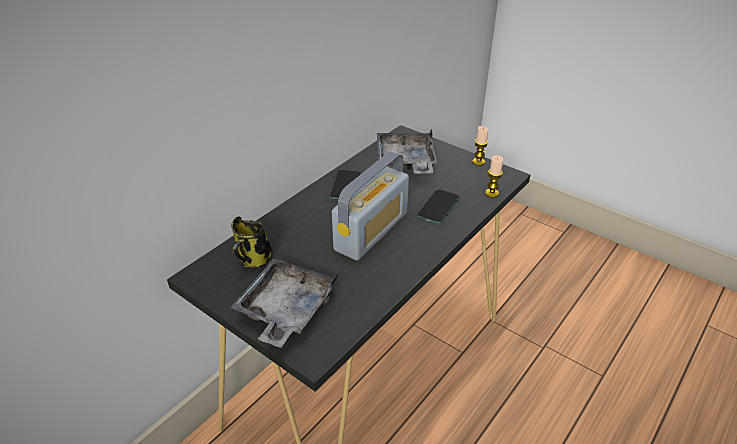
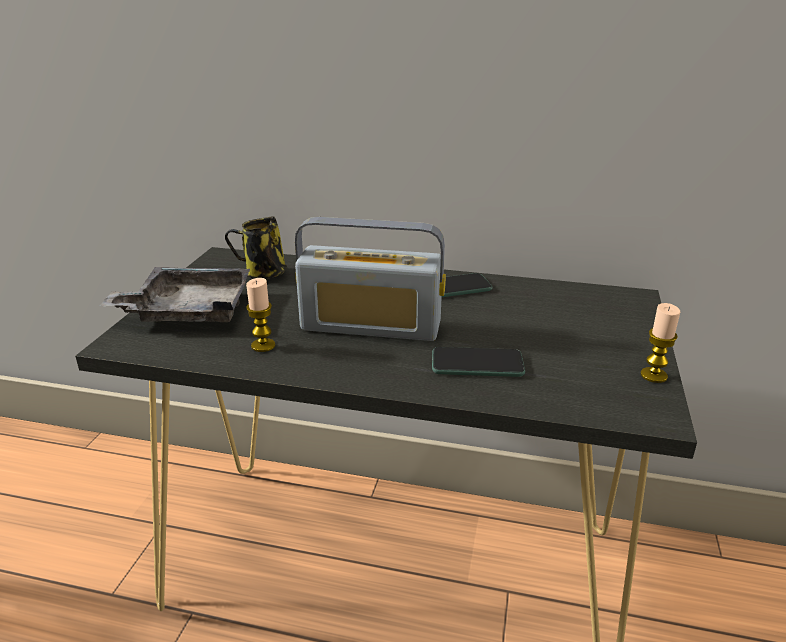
camera: 65 degrees right, 10 degrees down
(406, 162) = (563, 314): grey tray -> none
(491, 193) = (574, 407): candle -> candle (263, 345)

